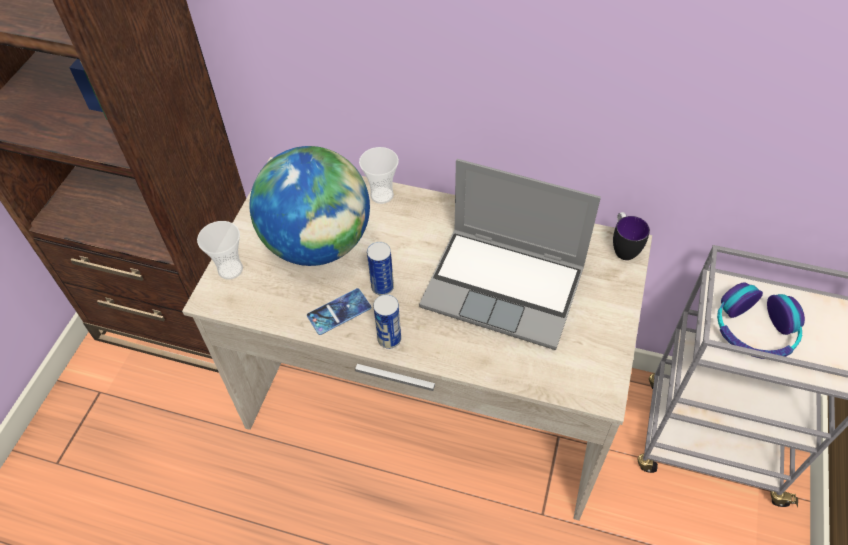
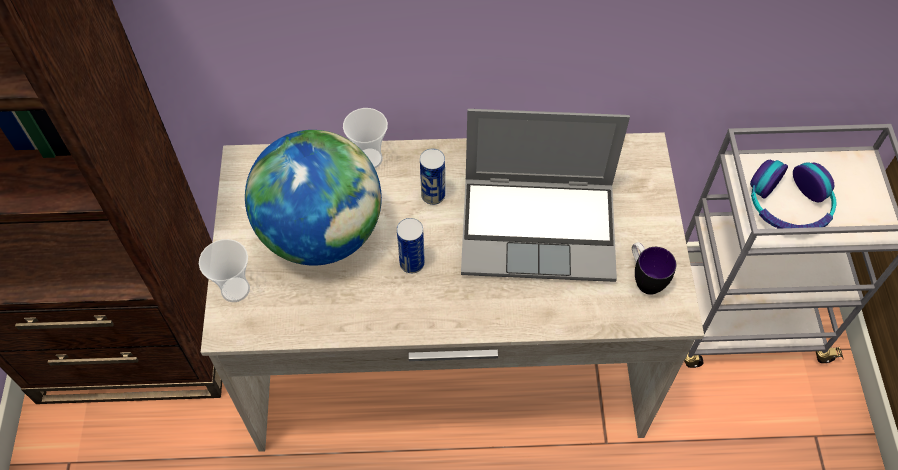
camera: 20 degrees left, 5 degrees up
(339, 312) = (376, 303): phone -> none
(389, 339) = (442, 318): can -> can (433, 195)
(623, 247) = (641, 153): mug -> mug (644, 278)

